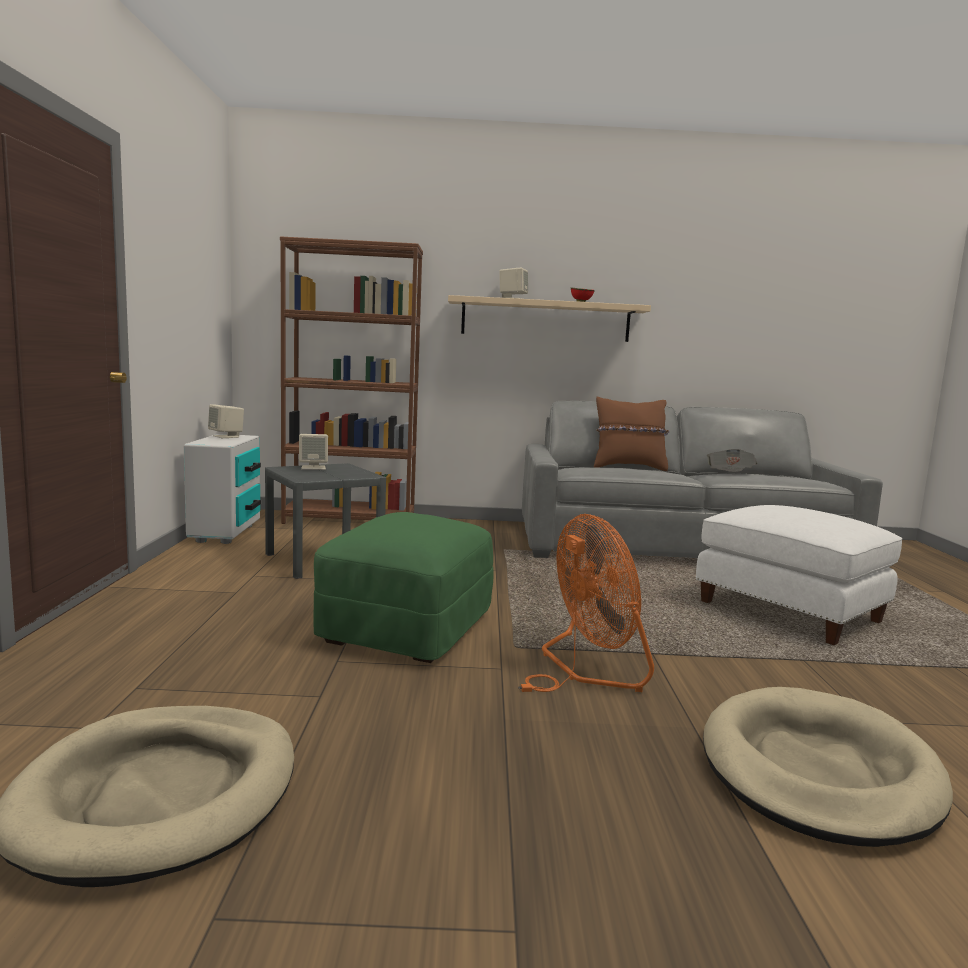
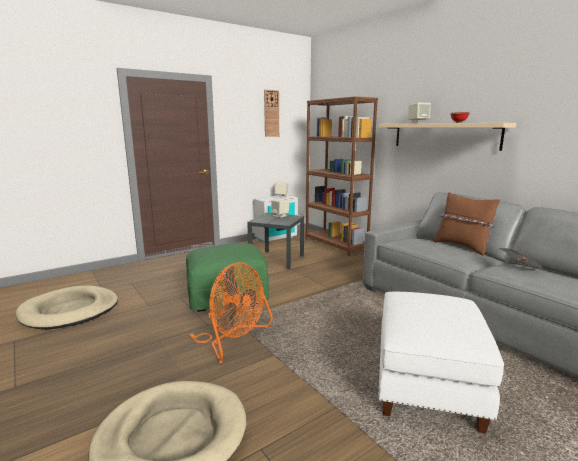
camera: 55 degrees right, 5 degrees up
(193, 252) = (271, 113): none -> wall clock

